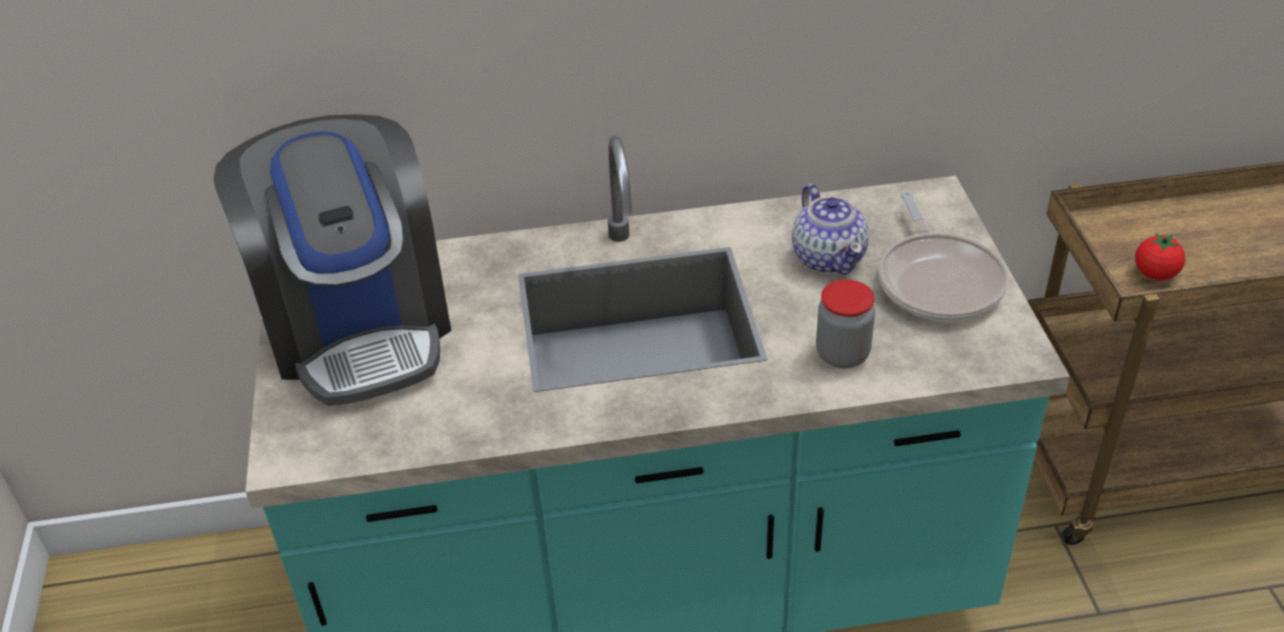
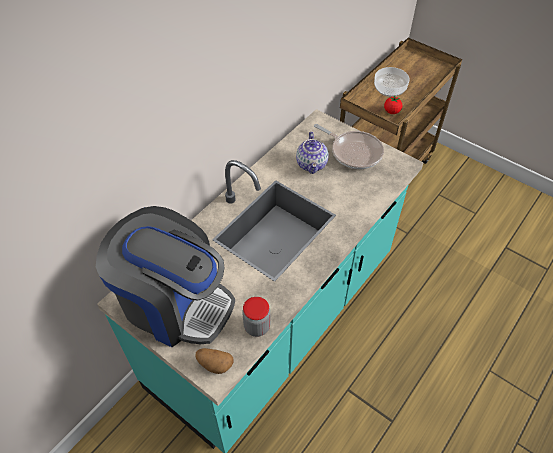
camera: 45 degrees left, 10 degrees up
(304, 441) = (214, 364): none -> potato
(829, 257) = (312, 164): teapot -> teapot turned 60 degrees clockwise
(842, 354) = (356, 197): jar -> jar (257, 326)
(1202, 232) = (389, 89): none -> bowl

